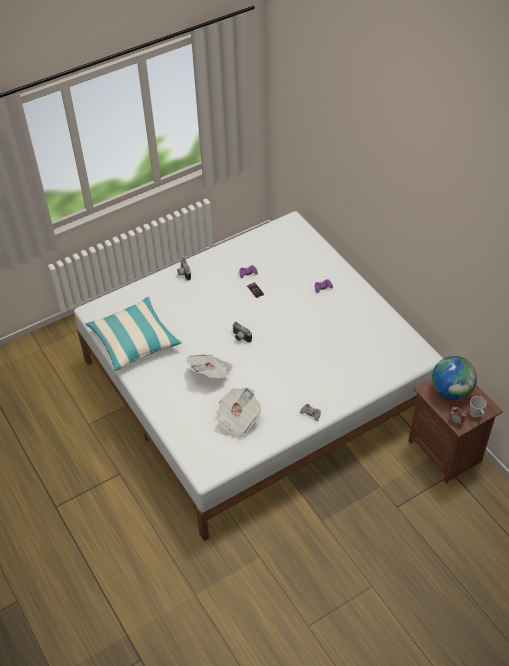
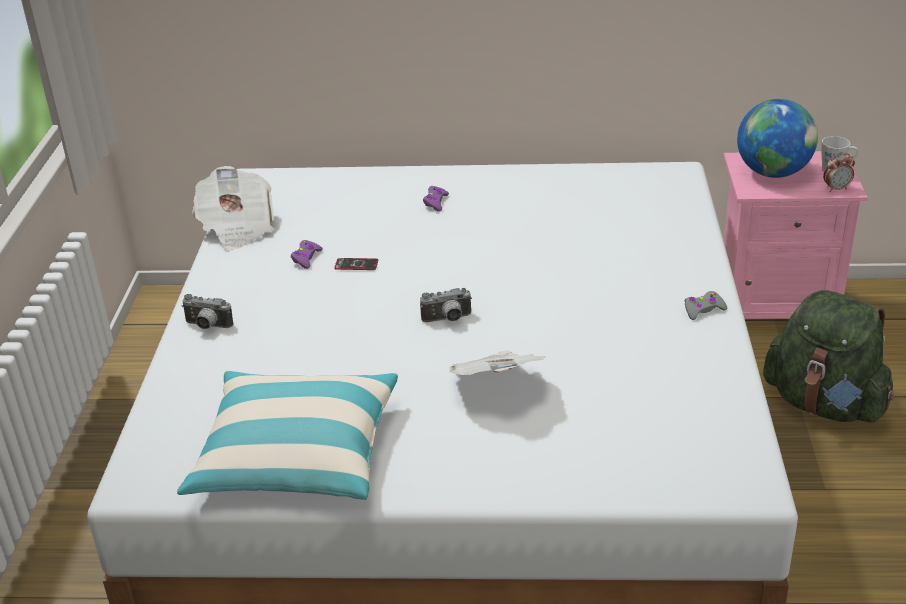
camera: 55 degrees left, 15 degrees down
(236, 420) = (645, 397): newspaper -> newspaper (237, 228)
(382, 499) = (824, 404): none -> green backpack
(446, 451) = (774, 307): brown nightstand -> pink nightstand

